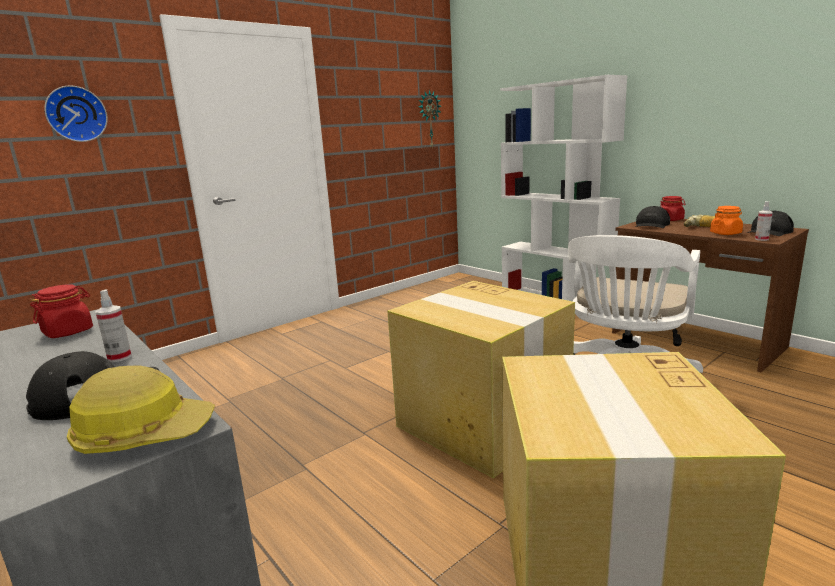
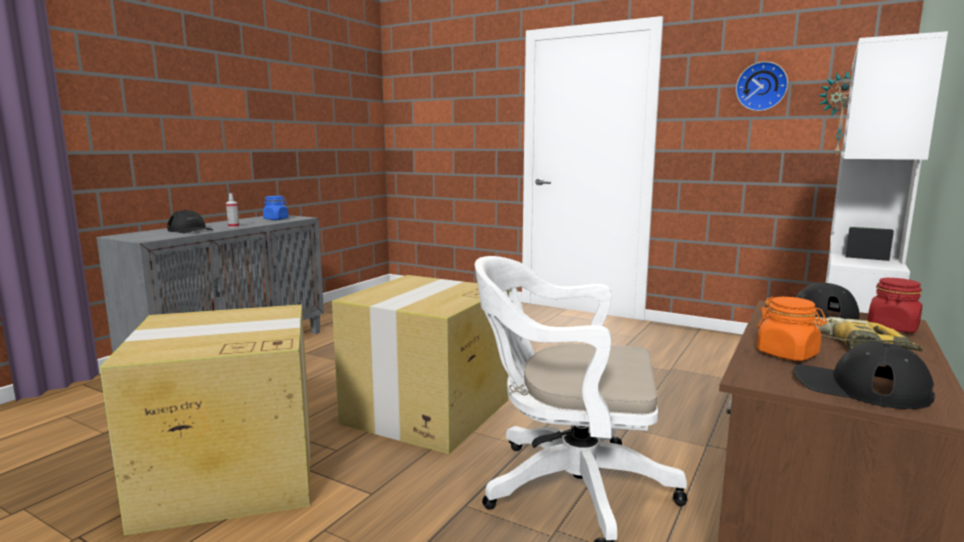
camera: 70 degrees right, 5 degrees down
(68, 332) = (276, 219): red jar -> blue jar
(76, 114) = (464, 108): wall clock -> wall clock (761, 86)
(144, 434) = (144, 237): hard hat -> none
(761, 239) = (755, 374): spray bottle -> none

